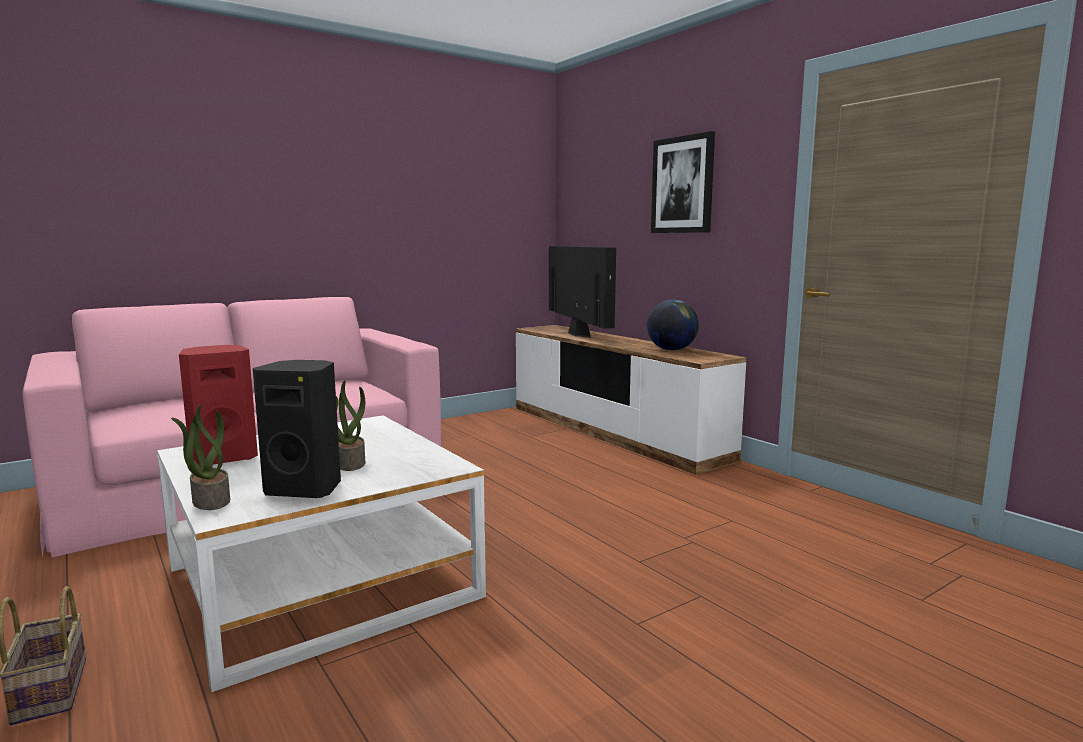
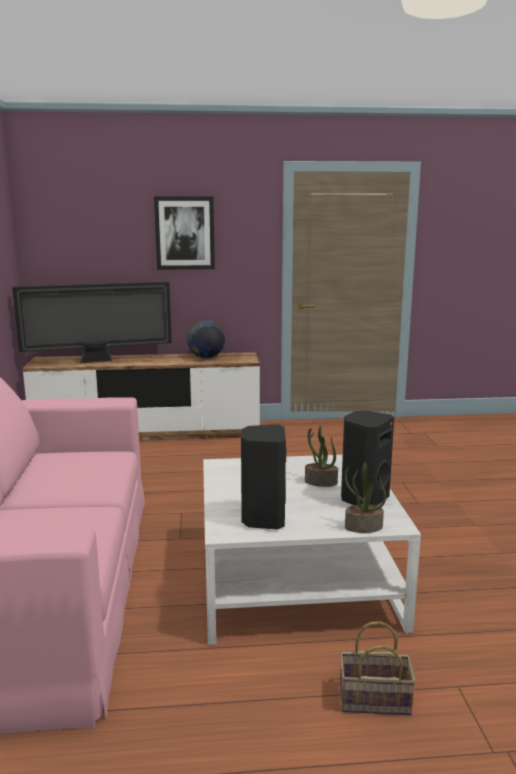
camera: 60 degrees left, 5 degrees up
(223, 458) = (262, 519): red speaker -> black speaker
(578, 334) = (98, 361): television -> television turned 150 degrees clockwise

